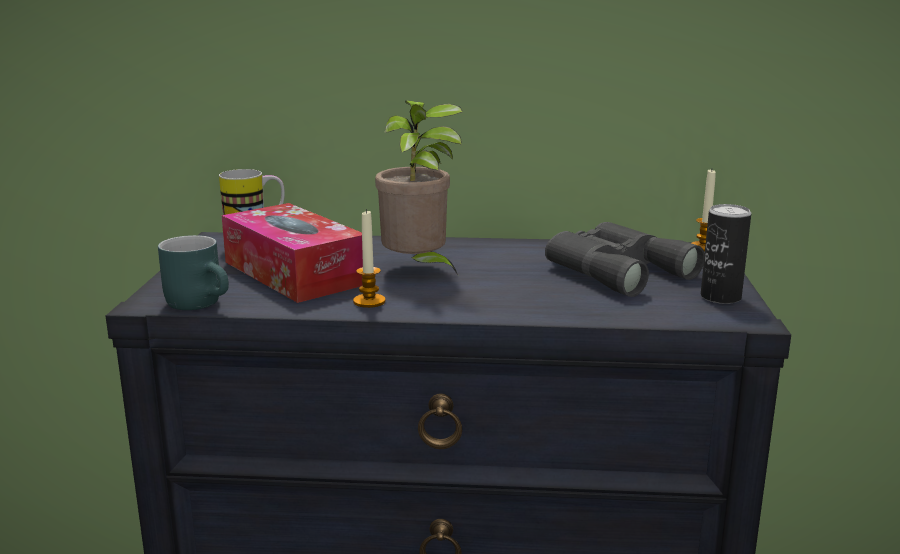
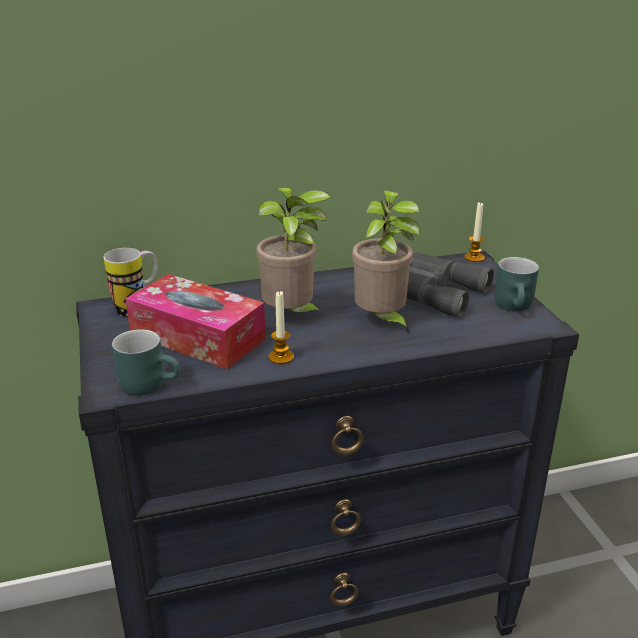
camera: 20 degrees left, 10 degrees up
(523, 288) = (382, 322): none -> potted plant
(720, 297) = (516, 307): can -> turquoise mug

